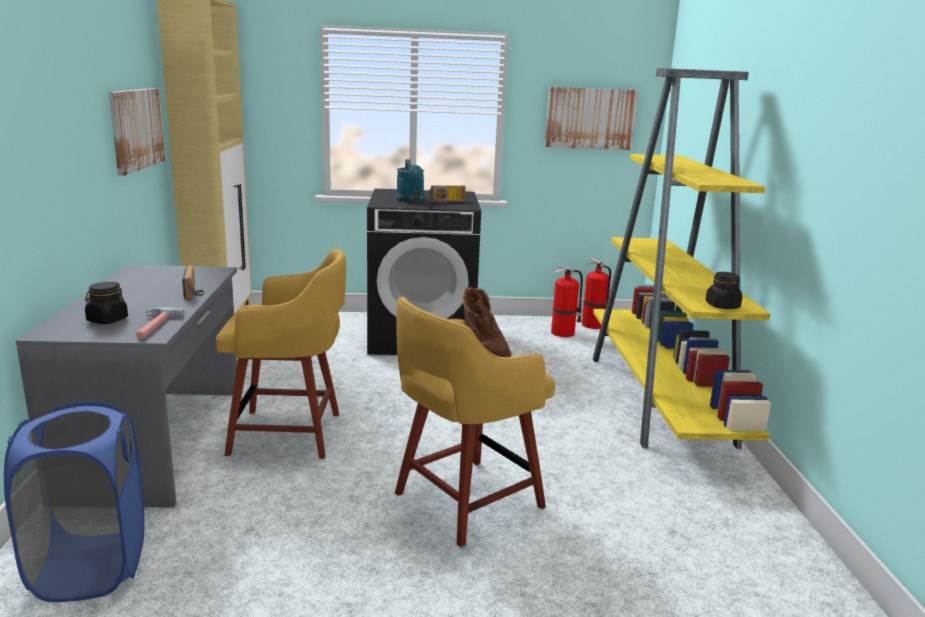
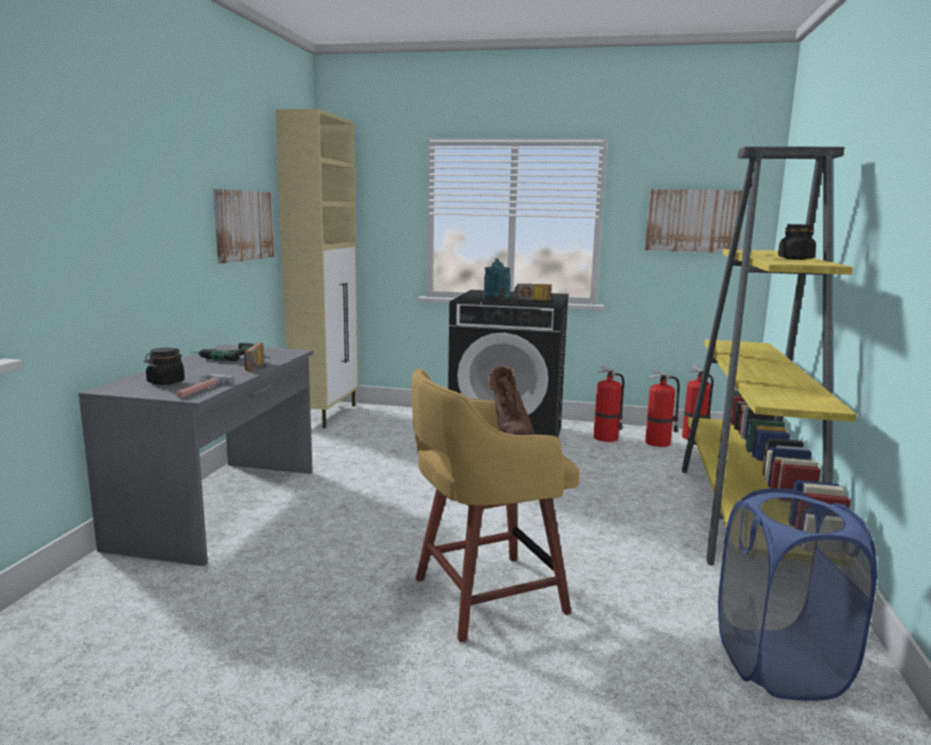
camera: 15 degrees right, 5 degrees down
(90, 567) = (105, 610): blue laundry basket -> blue laundry basket (778, 664)
(146, 281) = (225, 356): none -> power drill
(290, 434) = (340, 512): yellow stool -> none
(515, 331) = (607, 438): none -> fire extinguisher
(722, 306) = (797, 403): black jar -> black jar (795, 259)

